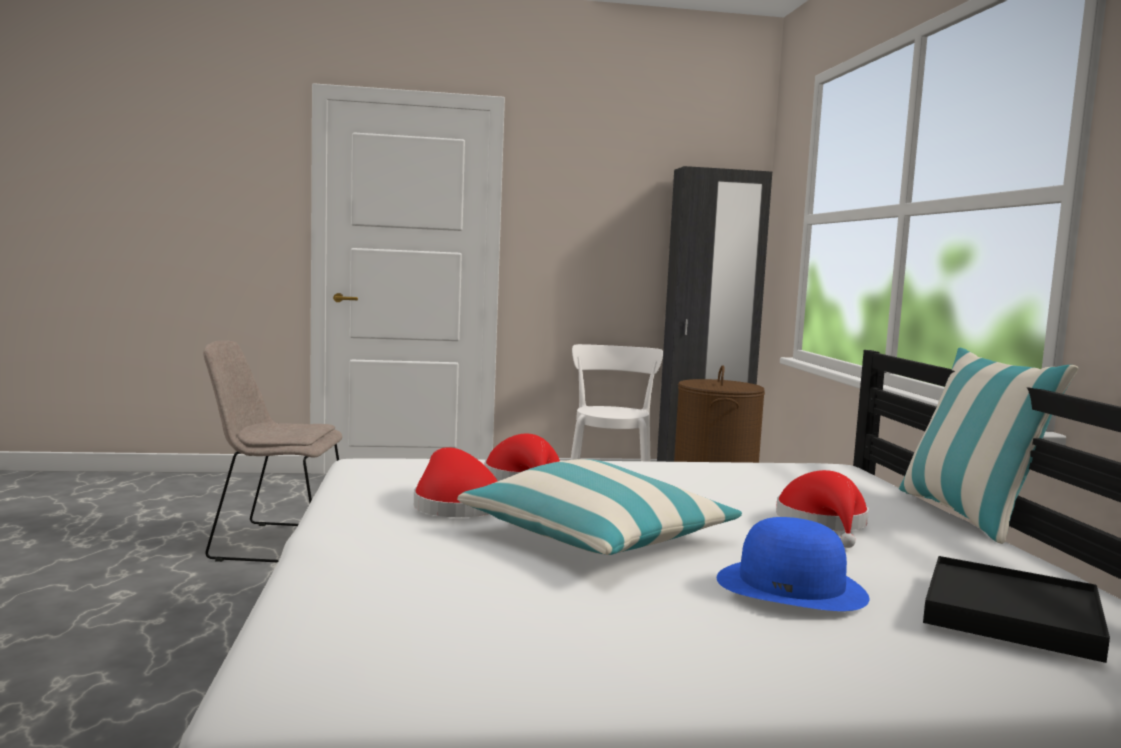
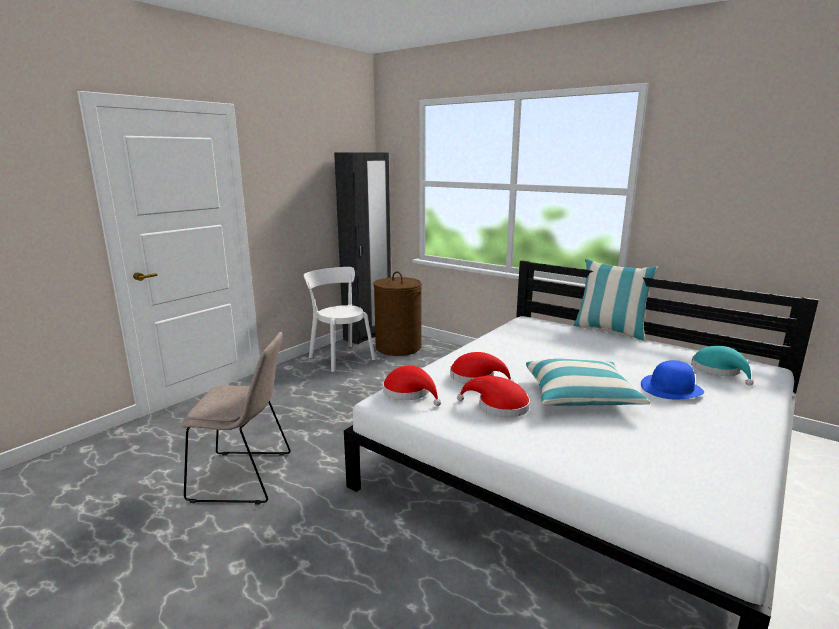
camera: 45 degrees left, 10 degrees up
(275, 543) = (245, 477): beige chair -> beige chair turned 135 degrees counterclockwise
(824, 523) = (599, 353): red hat -> red hat (409, 393)
(1012, 614) = (718, 370): black tray -> turquoise hat

